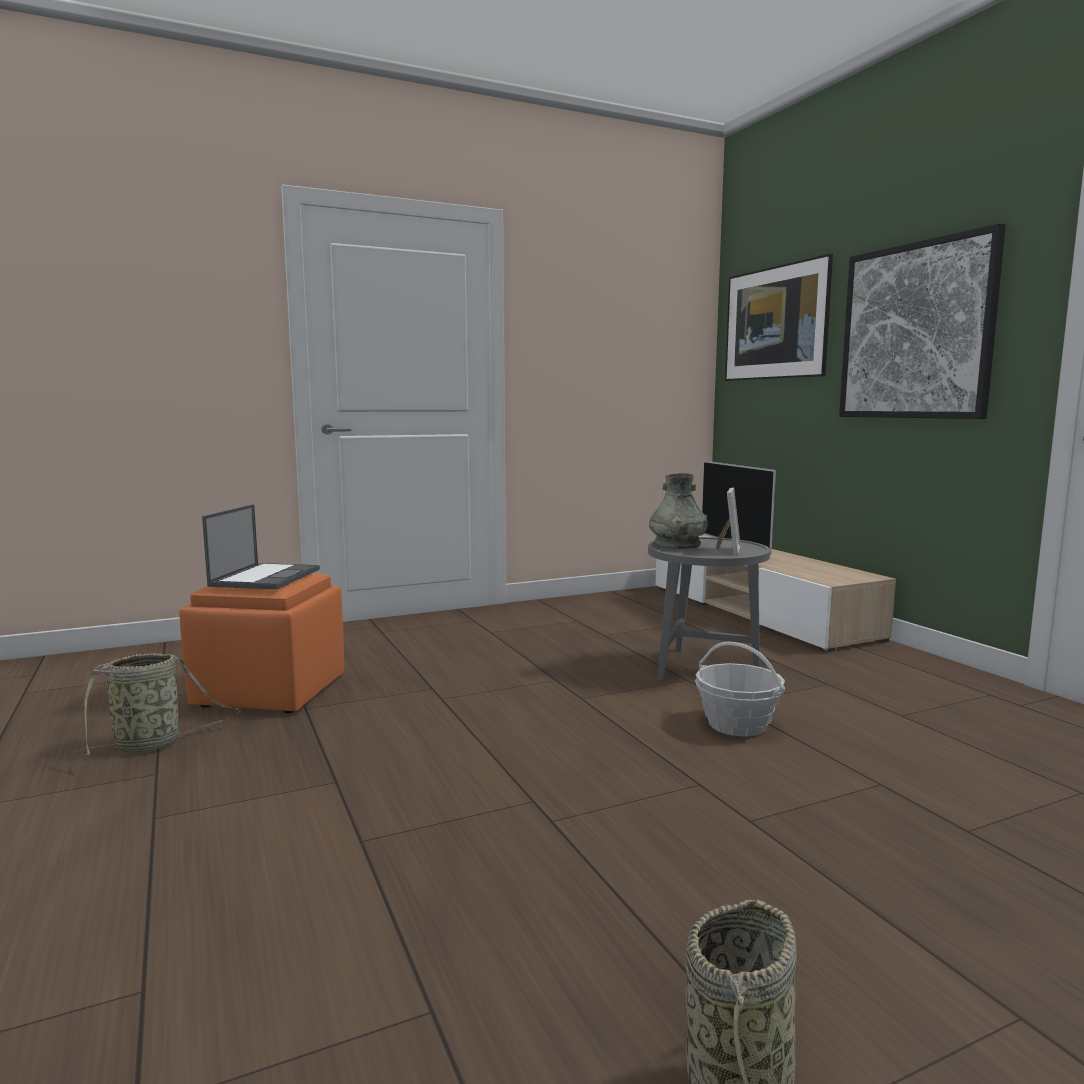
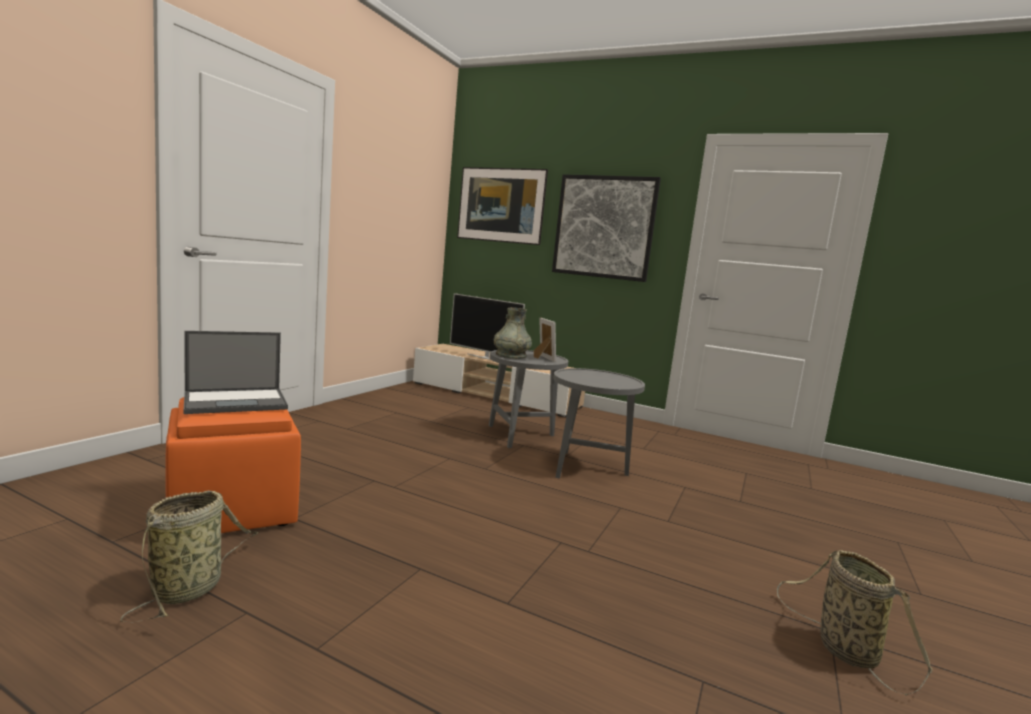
camera: 40 degrees left, 0 degrees up
(266, 577) = (237, 401): laptop -> laptop turned 90 degrees clockwise
(737, 724) = (587, 468): basket -> grey side table

